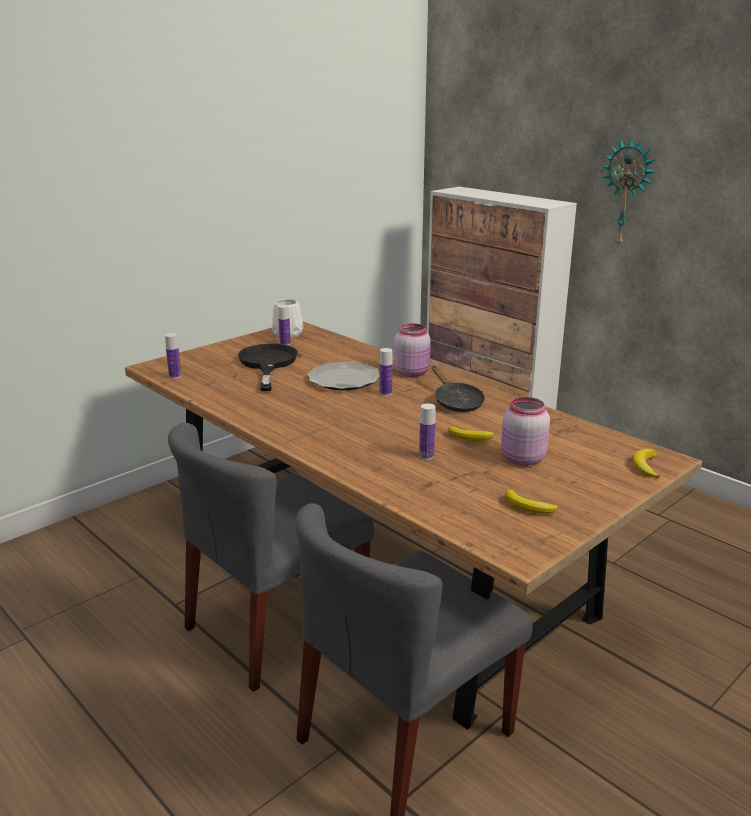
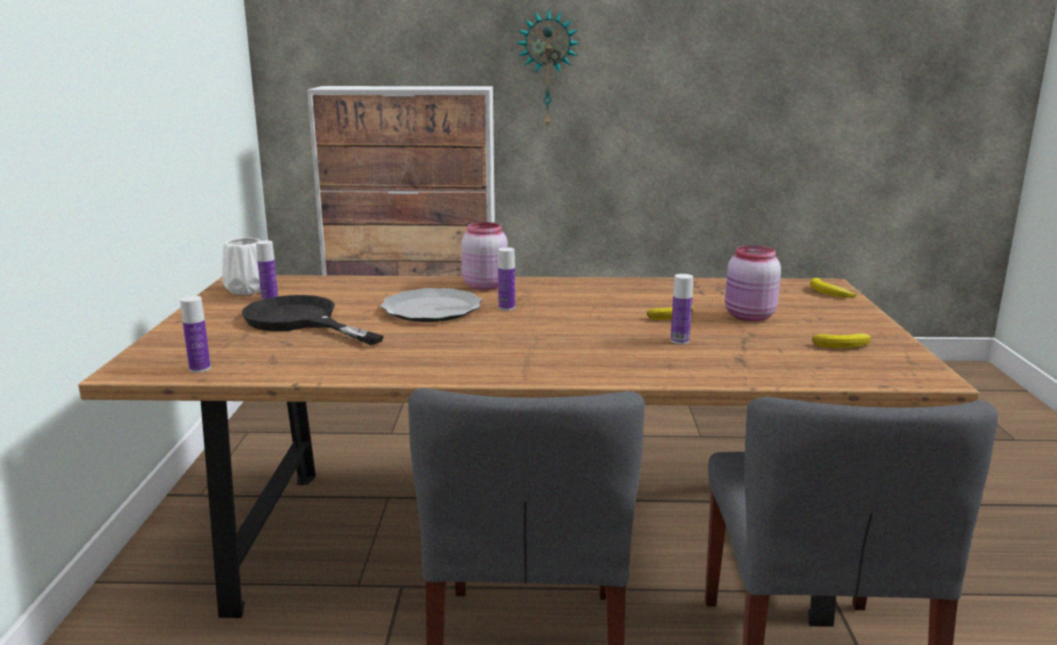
camera: 45 degrees left, 5 degrees down
(456, 402) = (588, 295): black frying pan -> none

